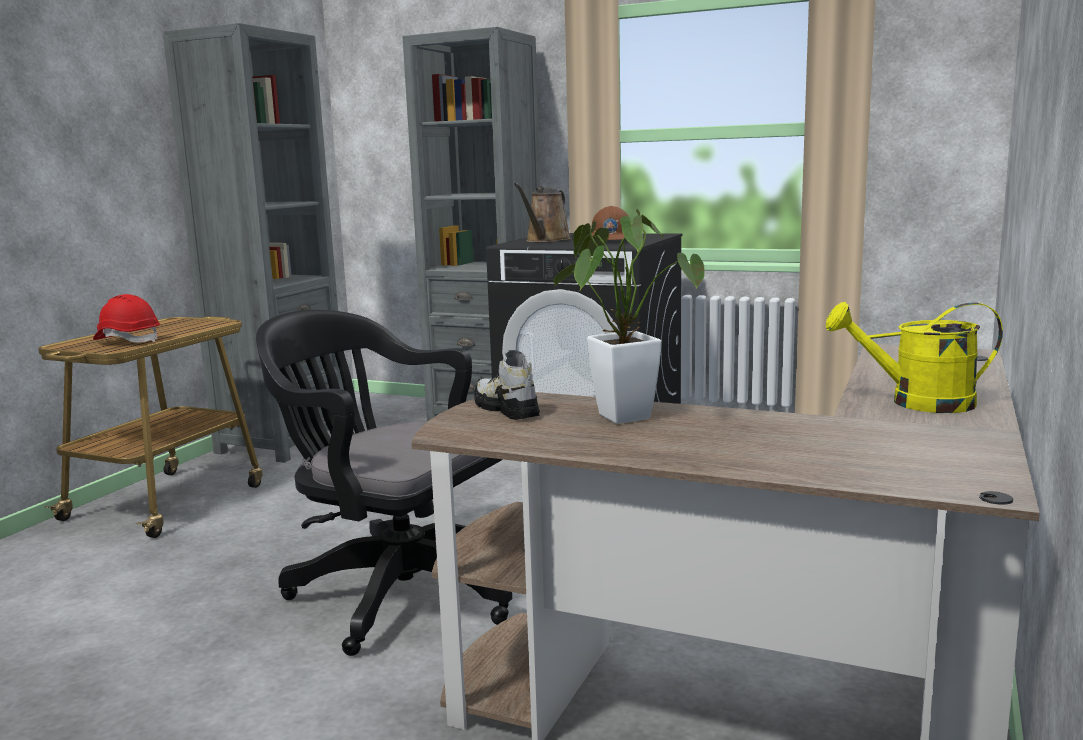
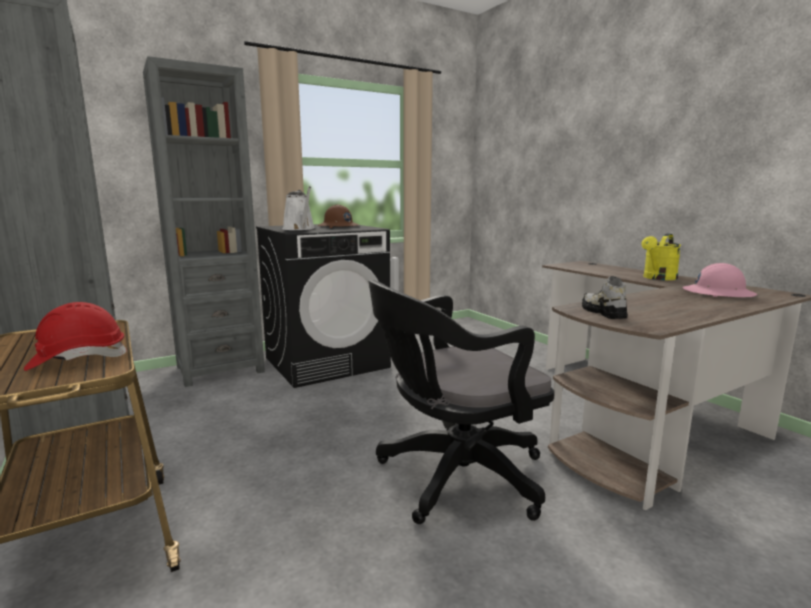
camera: 55 degrees left, 0 degrees up
(506, 409) = (603, 312): shoe -> shoe turned 75 degrees clockwise
(546, 240) = (300, 229): brown watering can -> white watering can
(619, 414) = (635, 302): potted plant -> none
(838, 445) = (717, 293): none -> pink hard hat

